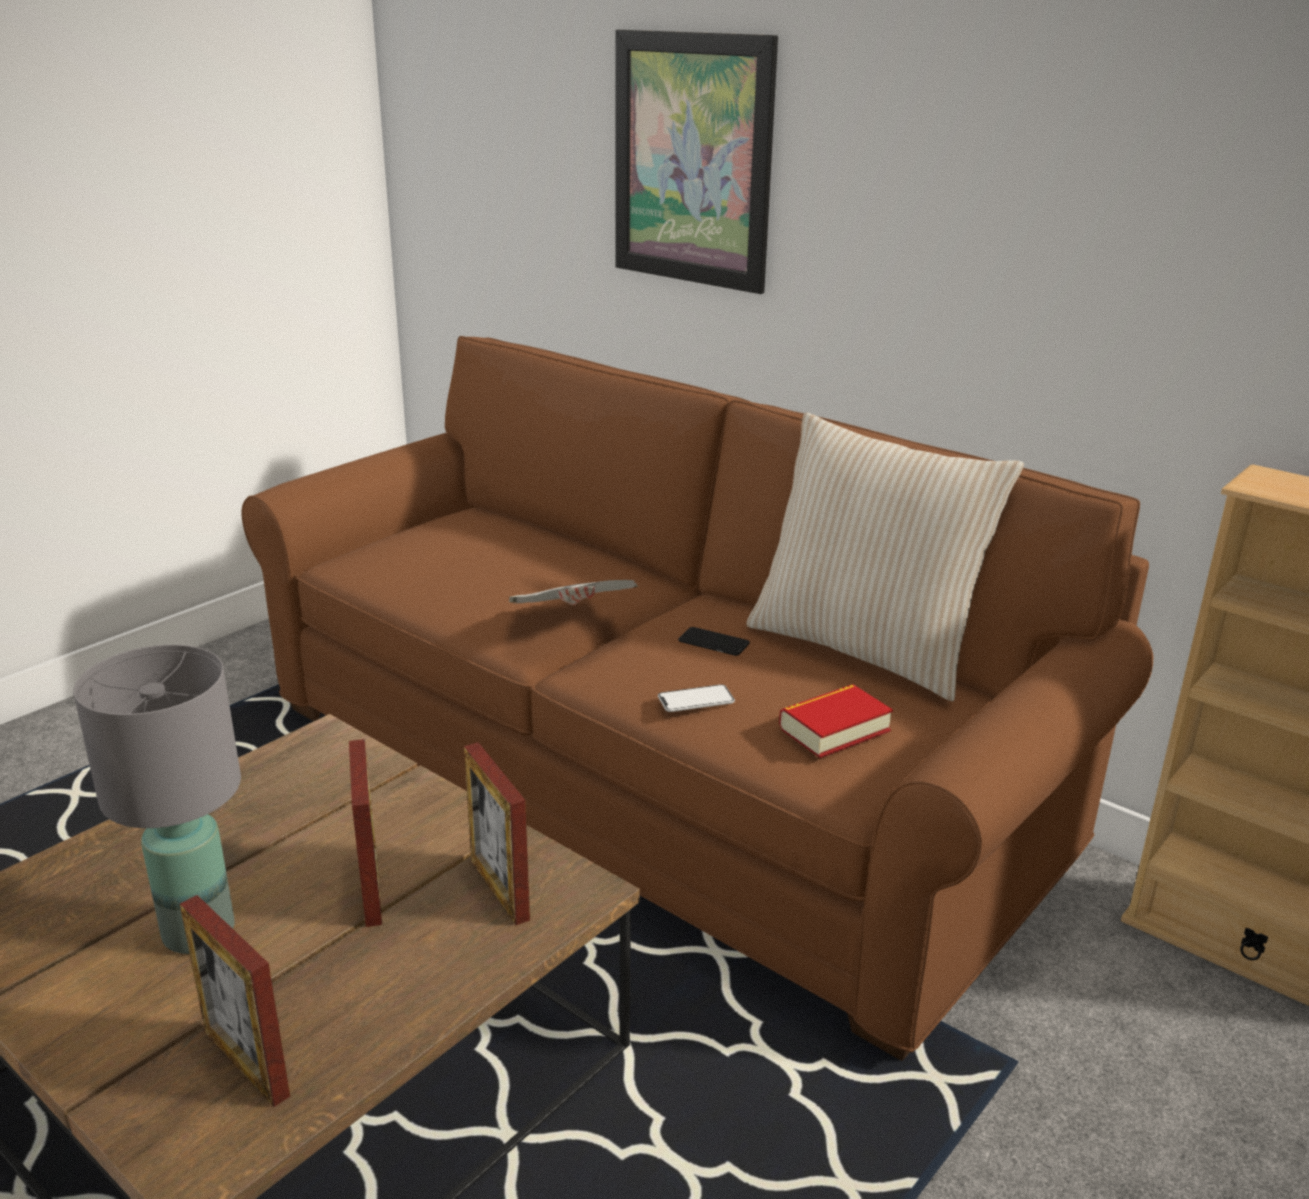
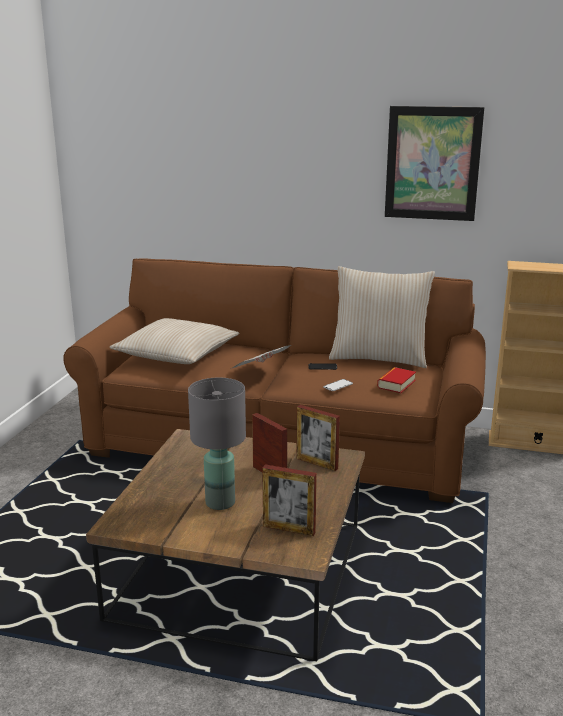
camera: 25 degrees left, 5 degrees down
(465, 547) = (176, 354): none -> beige pillow
(692, 161) = (251, 168): picture -> picture (432, 163)

